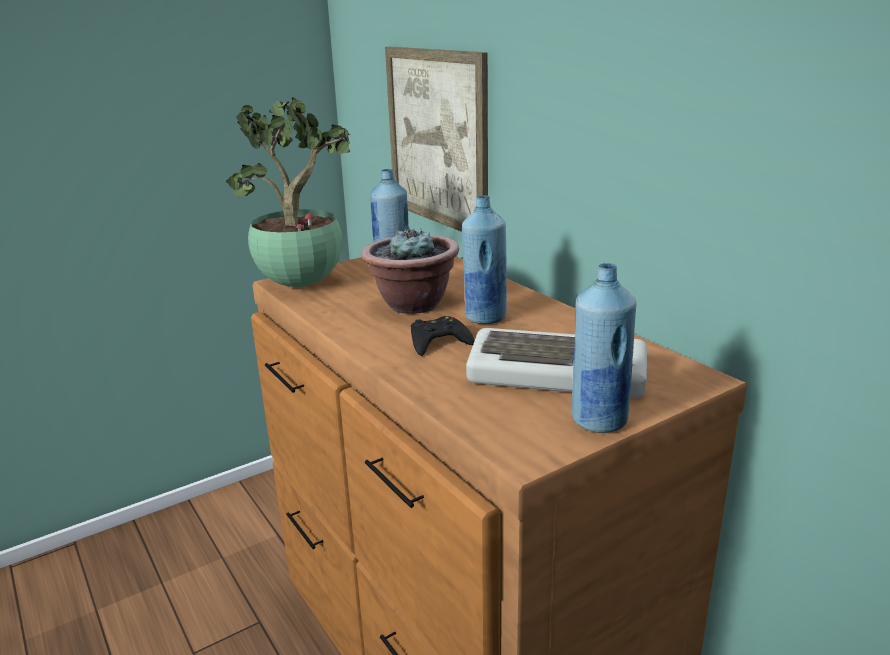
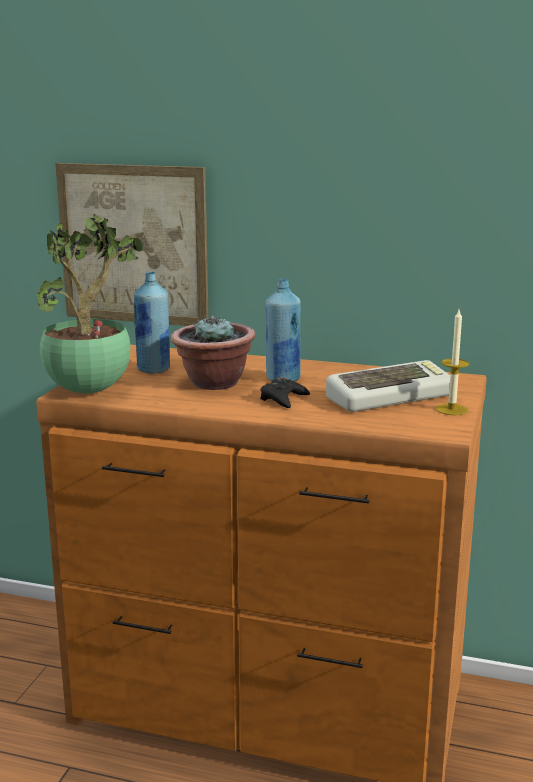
camera: 40 degrees left, 5 degrees down
(598, 421) = (451, 409): blue bottle -> candle

